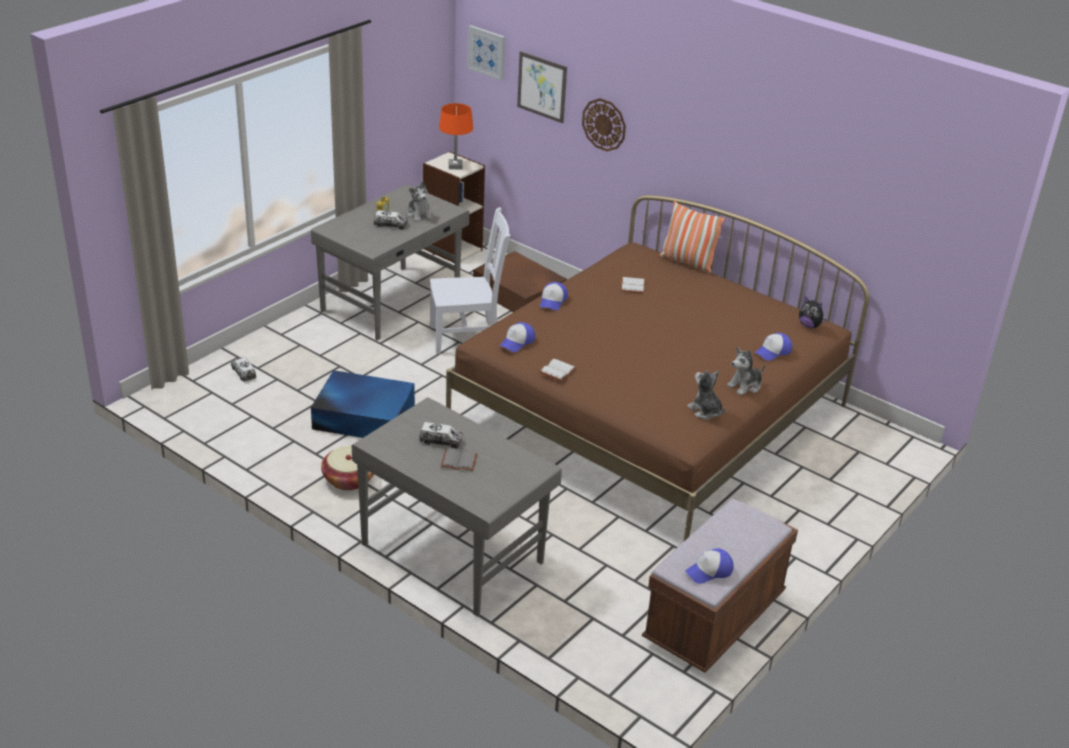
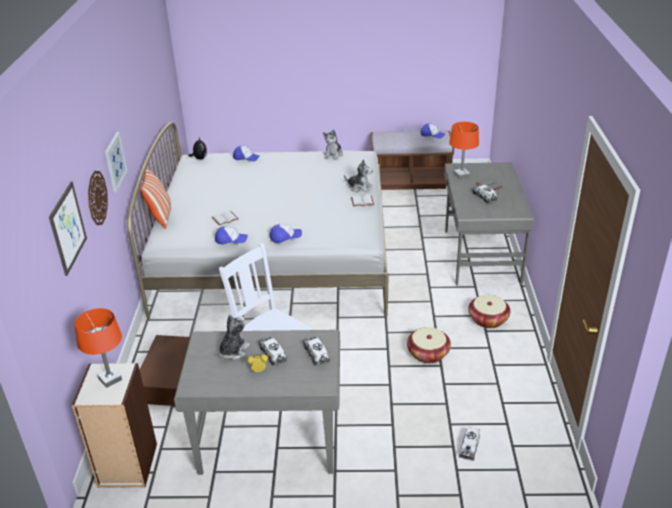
camera: 125 degrees left, 0 degrees up
(362, 238) = (316, 354): none -> toy truck
(362, 416) = (428, 353): blue storage box -> basket
(487, 52) = (34, 261): picture -> picture (115, 161)
(512, 459) = (461, 175): none -> orange table lamp
(517, 342) = (353, 225): cap -> cap (231, 239)
(650, 415) = (275, 254): brown bed -> white bed
(745, 386) = (292, 154): plush toy -> plush toy (359, 188)

